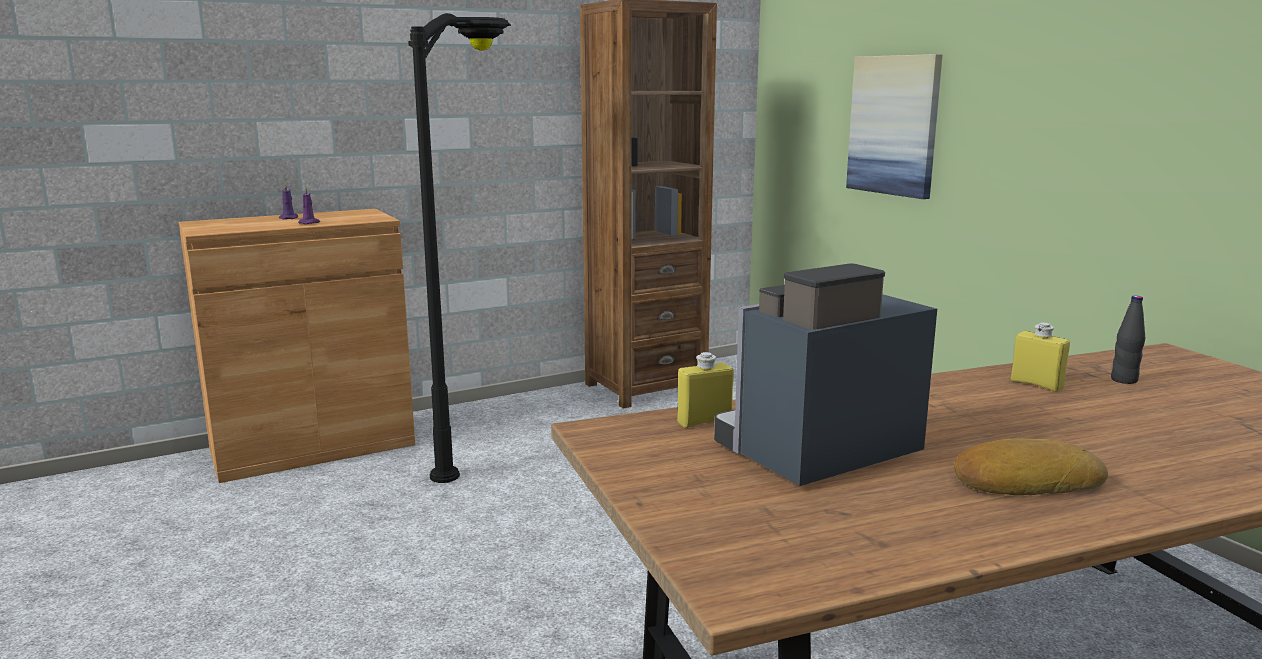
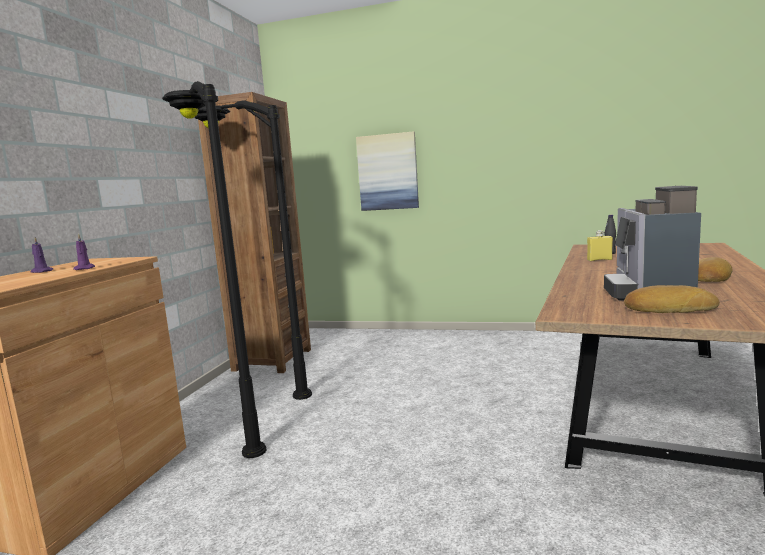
camera: 45 degrees left, 5 degrees down
(574, 413) = (259, 386): none -> black floor lamp
(704, 421) = (578, 298): yellow bottle -> none
(715, 481) = (668, 308): none -> bread

